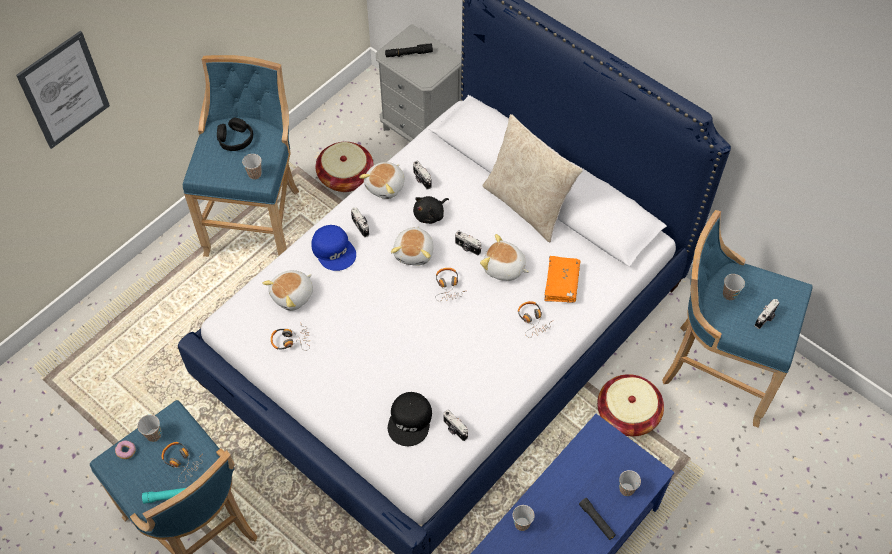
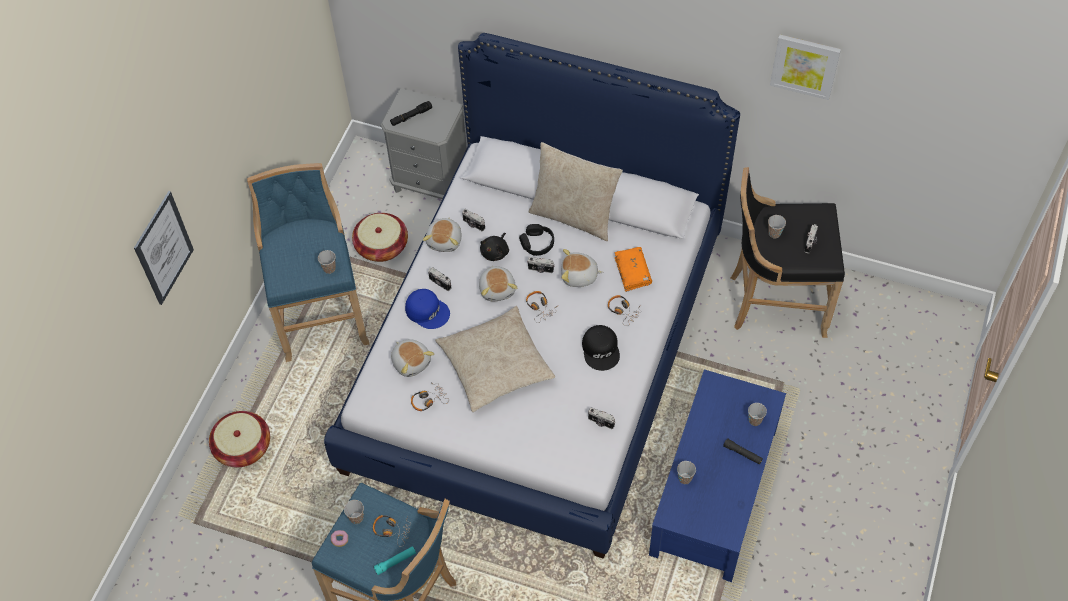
camera: 20 degrees left, 0 degrees up
(235, 139) = (295, 243): black headphones -> black headphones (537, 243)
(293, 295) = (411, 362): plush toy -> plush toy turned 60 degrees counterclockwise
(375, 329) = (495, 365): none -> beige pillow
(410, 421) = (561, 428): black cap -> black cap (601, 349)
(627, 414) = (718, 365): basket -> basket (243, 447)
(716, 369) = (774, 302): blue stool -> black stool
(815, 113) = (805, 65): none -> picture

